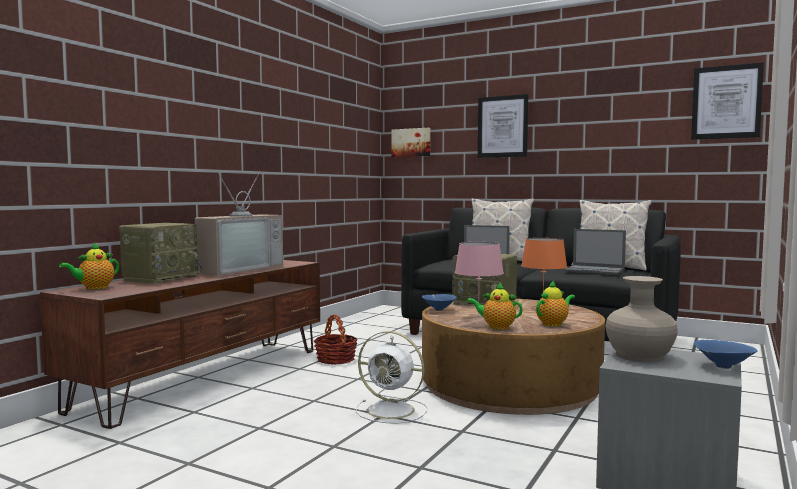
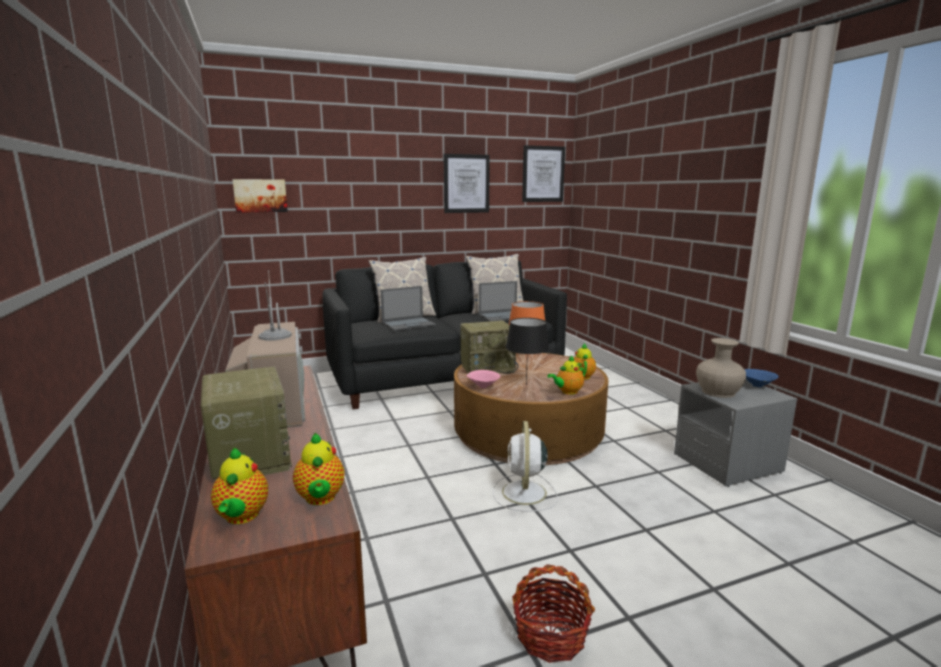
camera: 50 degrees left, 10 degrees up
(128, 291) = (320, 499): none -> teapot
(335, 359) = (358, 465): basket -> basket (550, 635)
(392, 410) = (524, 493): white fan -> white fan turned 120 degrees clockwise
(439, 310) = (482, 387): blue bowl -> pink bowl
(477, 316) = (525, 385): pink table lamp -> black table lamp
(502, 126) = (369, 183): picture -> picture (466, 183)

